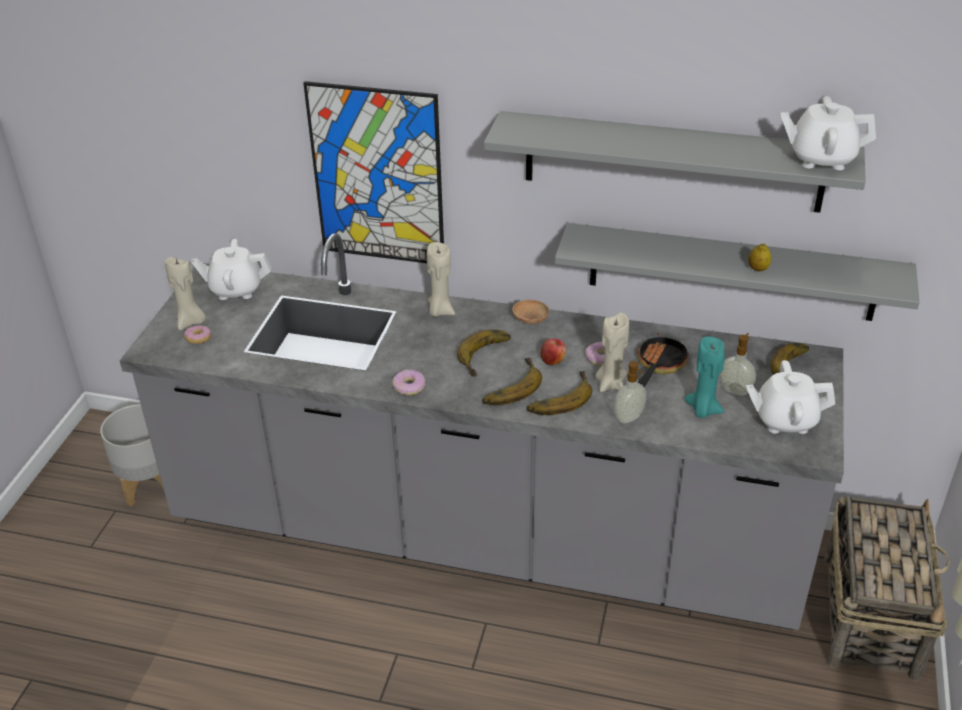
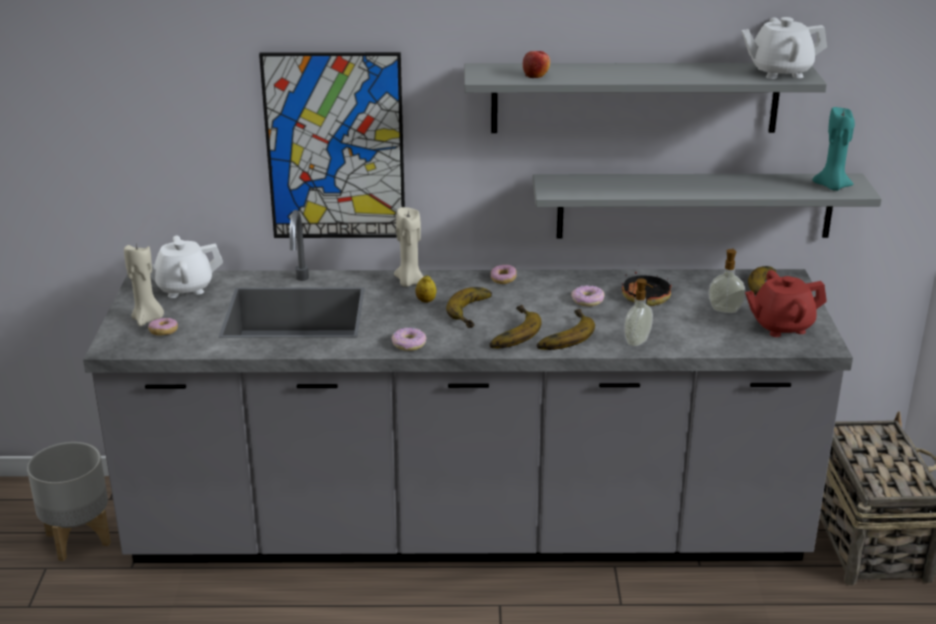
camera: 15 degrees left, 10 degrees down
(530, 320) = (503, 279): brown bowl -> donut
(553, 360) = (541, 307): apple -> apple (536, 75)
(610, 384) = (606, 319): beige candle -> none
(703, 410) = (703, 328): turquoise candle -> turquoise candle (832, 187)
(758, 269) = (729, 190): lemon -> lemon (426, 301)
(784, 420) = (781, 326): white teapot -> red teapot

